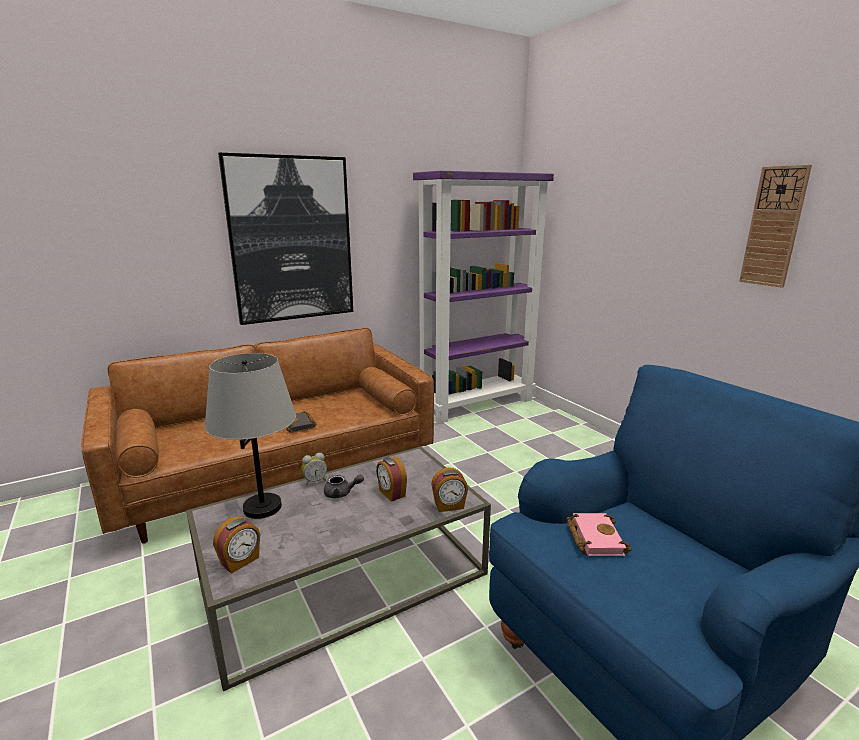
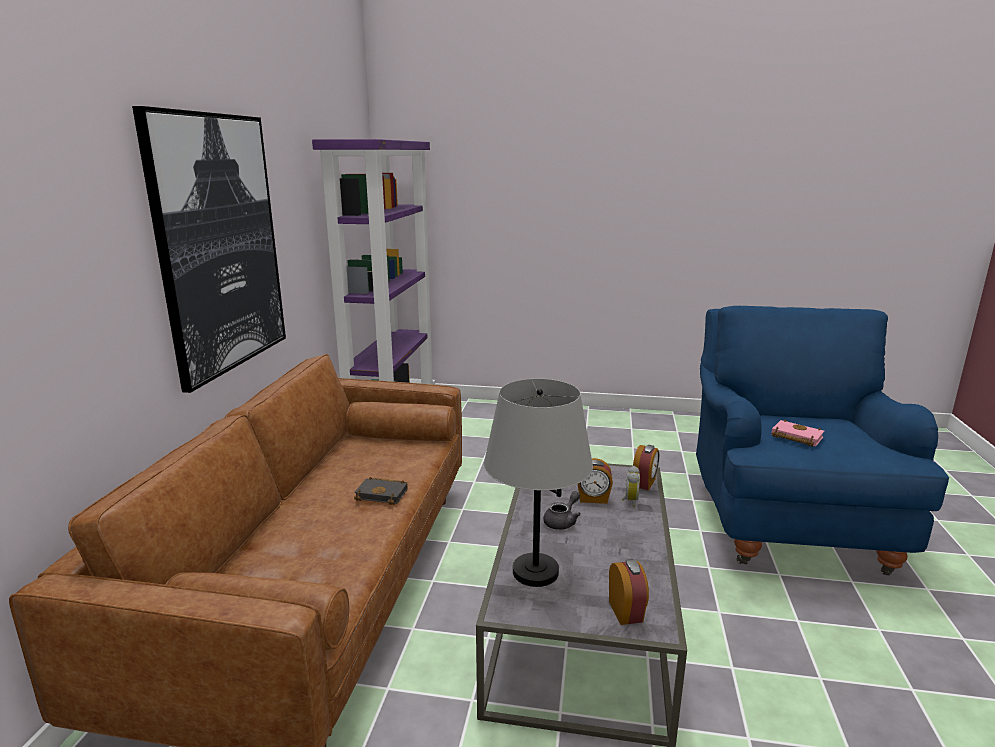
camera: 50 degrees left, 0 degrees up
(314, 481) = (518, 527): alarm clock -> alarm clock (629, 501)
(774, 227) = (670, 191): wall clock -> none

